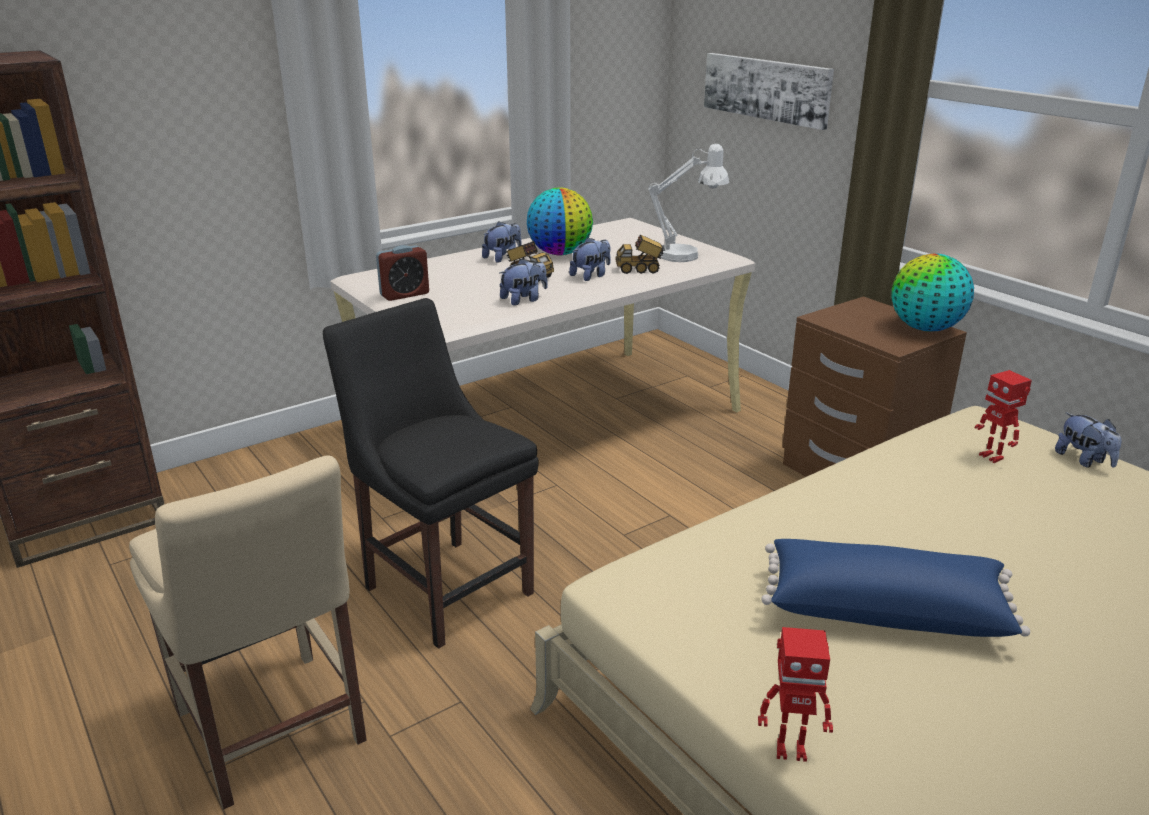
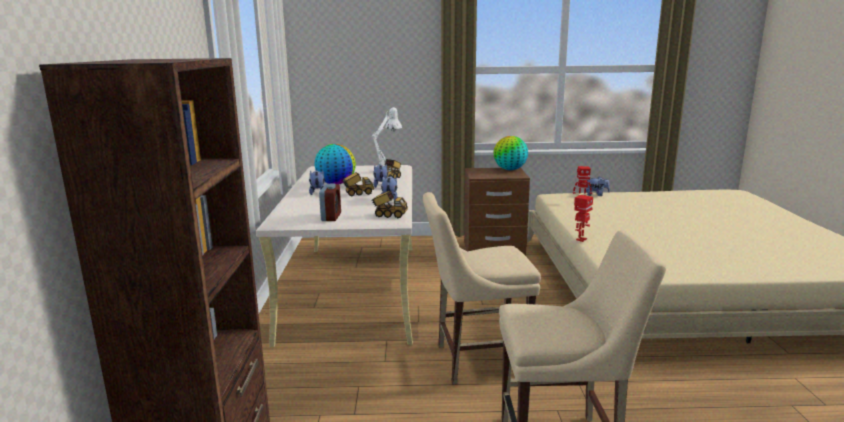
camera: 55 degrees left, 10 degrees down
(444, 586) = (476, 360): black chair -> beige chair
(449, 319) = (389, 215): none -> toy truck
(767, 89) = (370, 83): picture -> none
(790, 749) = (744, 275): toy robot -> toy robot (581, 239)
(884, 609) = (670, 241): blue pillow -> none

